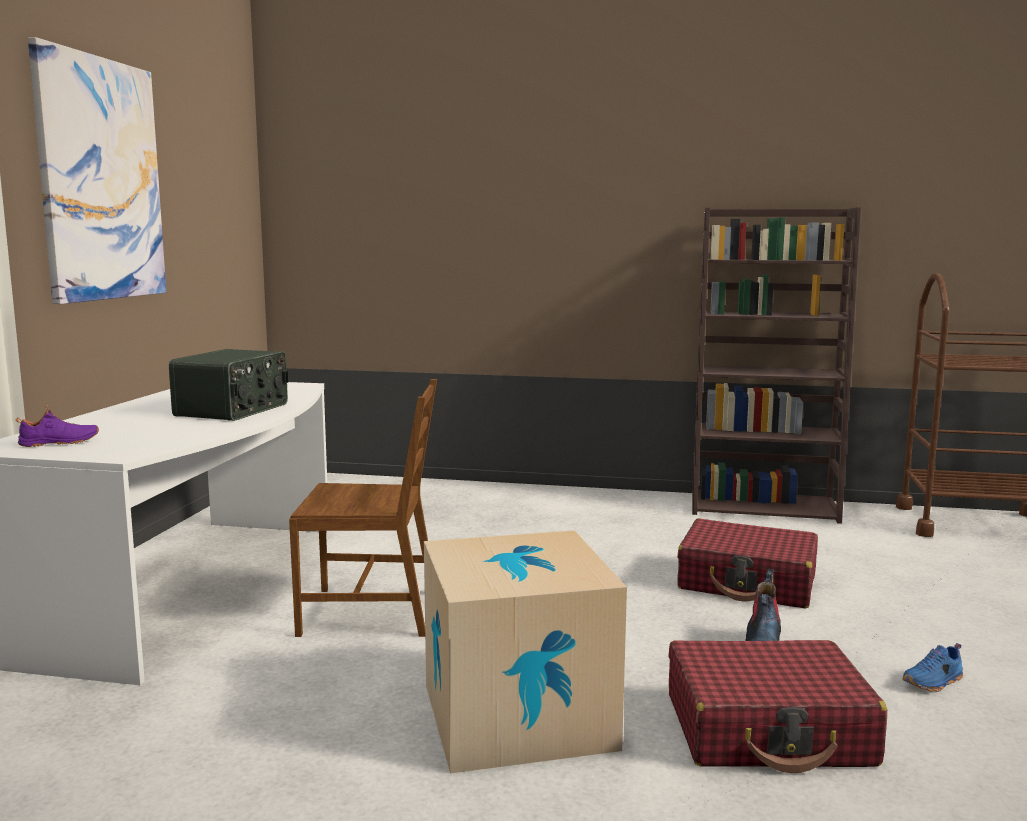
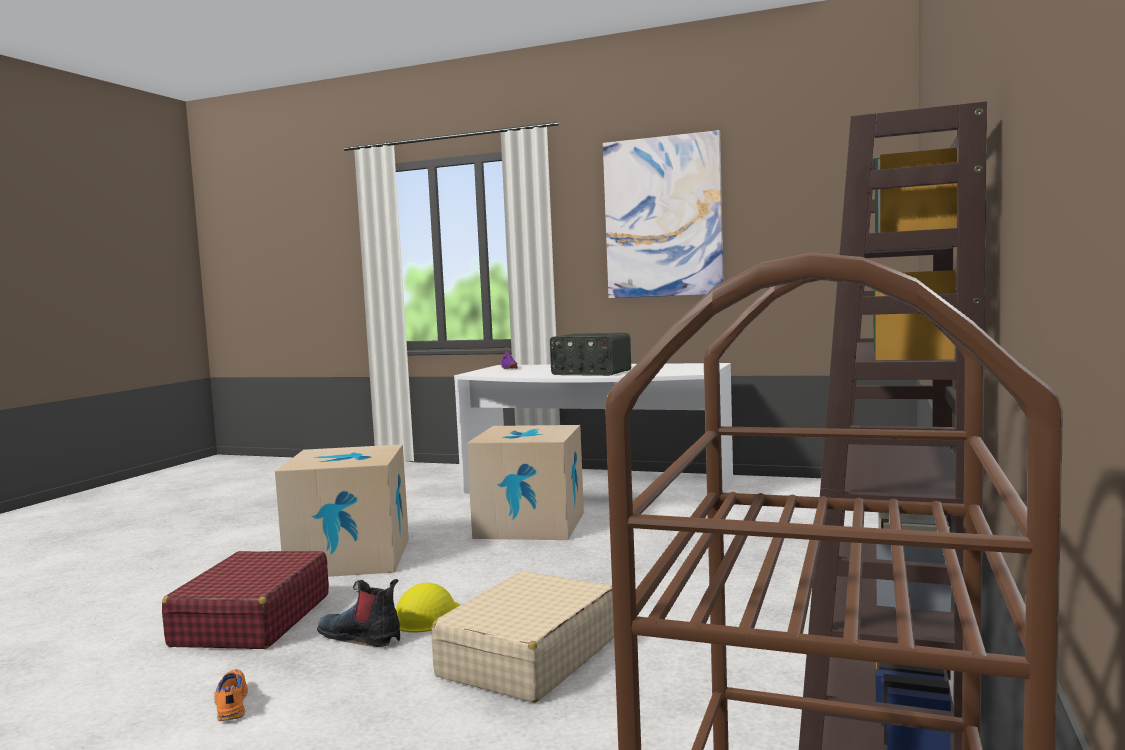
camera: 100 degrees right, 5 degrees down
(372, 612) = (530, 525): brown chair -> cardboard box
(693, 630) = (427, 616): none -> yellow hard hat
(748, 582) = (528, 657): red suitcase -> beige suitcase
(934, 682) = (230, 704): blue shoe -> orange shoe

